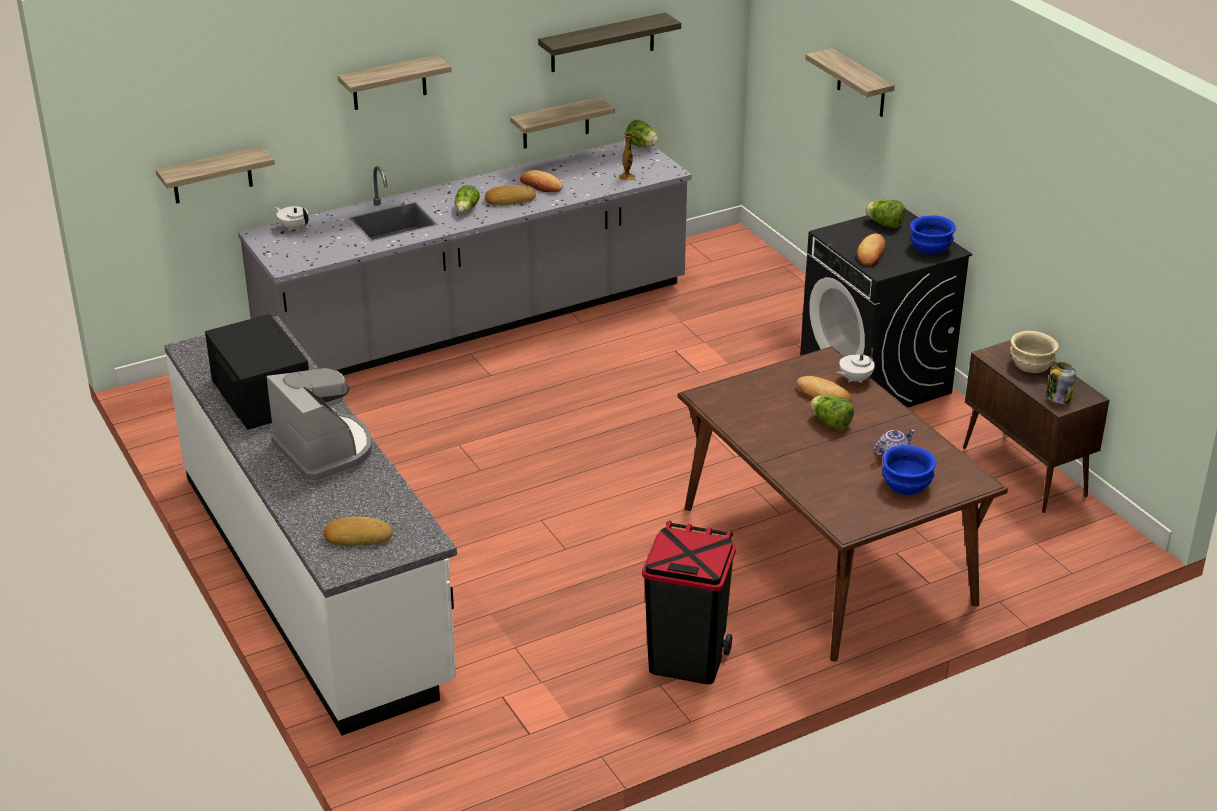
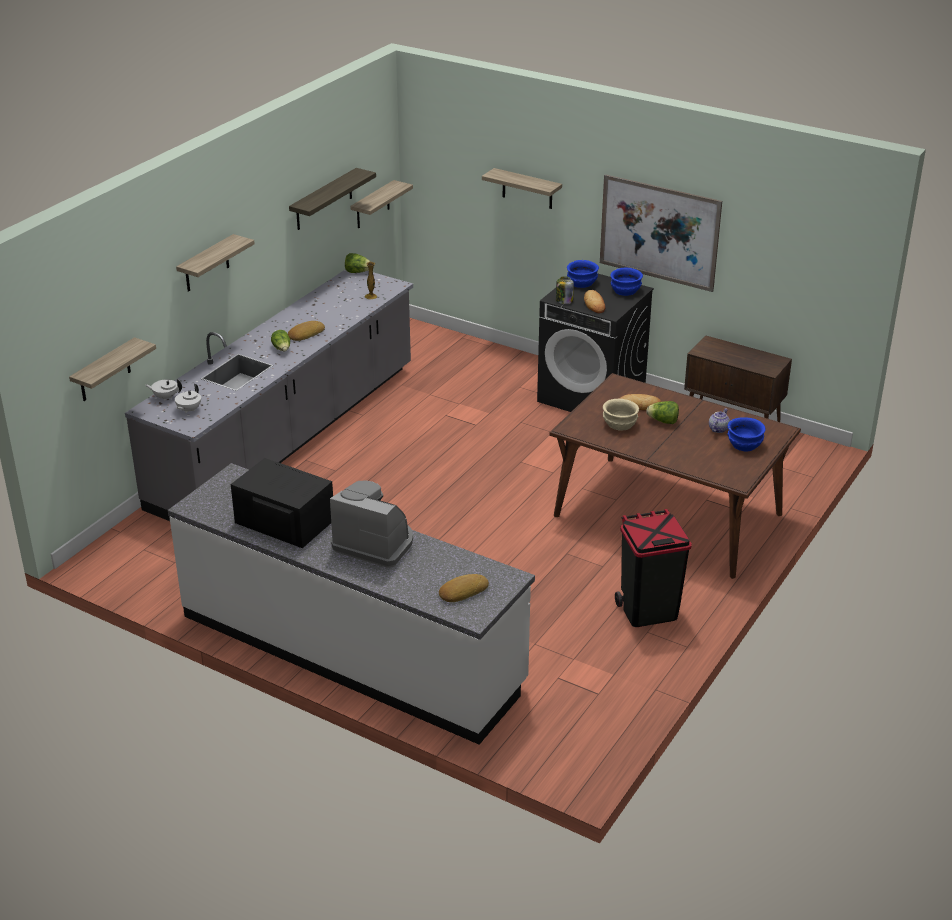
camera: 30 degrees left, 0 degrees up
(541, 185) = (317, 318): bread -> none
(555, 123) = (302, 269): shelf -> shelf (372, 205)
(855, 379) = (648, 389): white teapot -> white teapot (188, 410)
(884, 224) = (582, 283): lettuce -> blue bowl
(985, 177) = (659, 232): none -> picture
(1031, 365) = (728, 351): beige bowl -> beige bowl (619, 424)
(1058, 397) = (763, 366): jar -> jar (564, 301)

